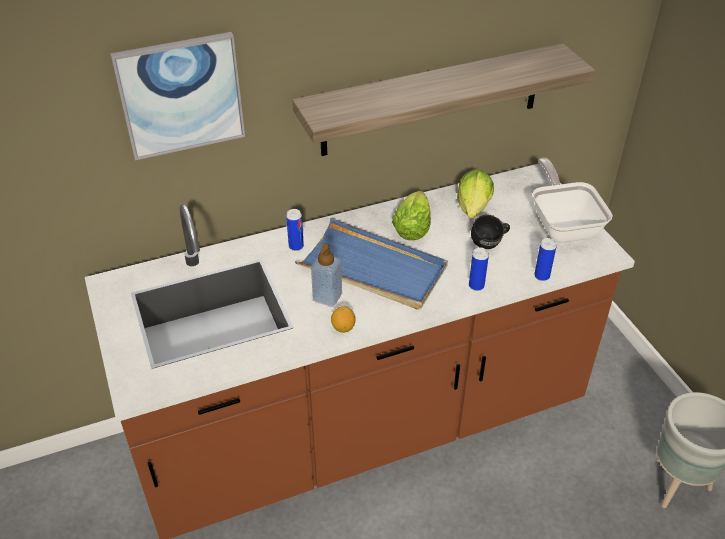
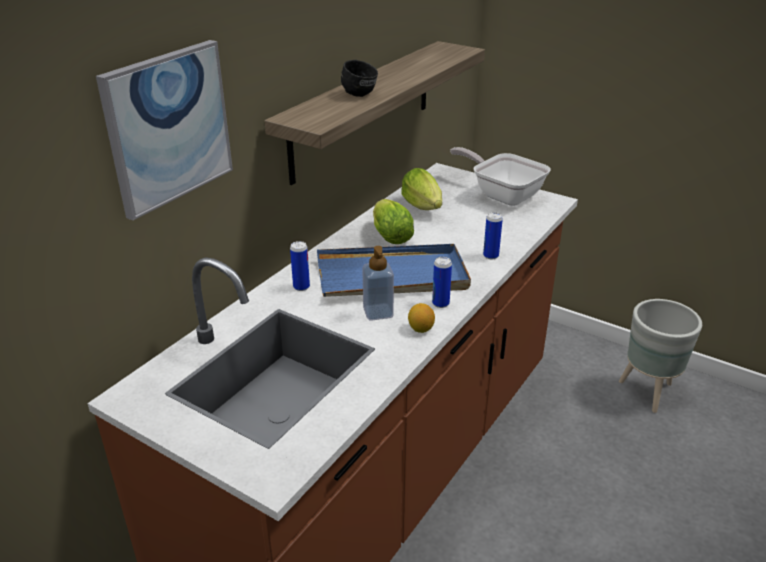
camera: 35 degrees left, 10 degrees down
(490, 244) = (465, 225): black mug -> black mug (363, 93)
(541, 276) = (529, 231): can -> can (440, 303)

